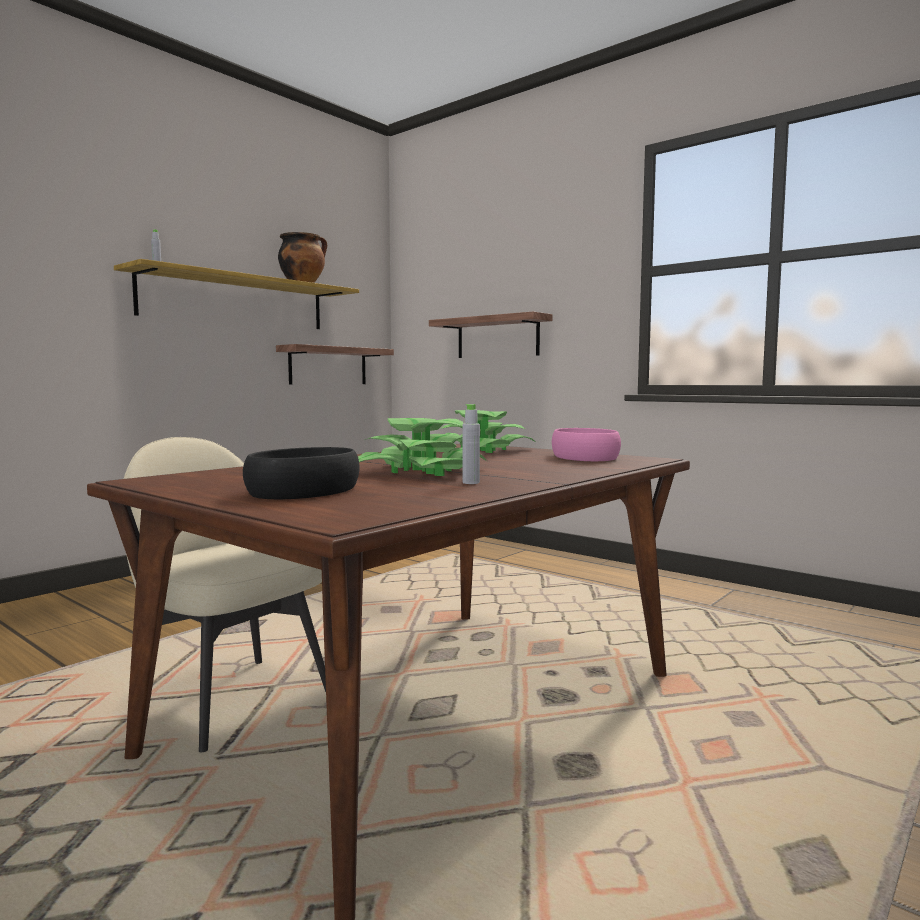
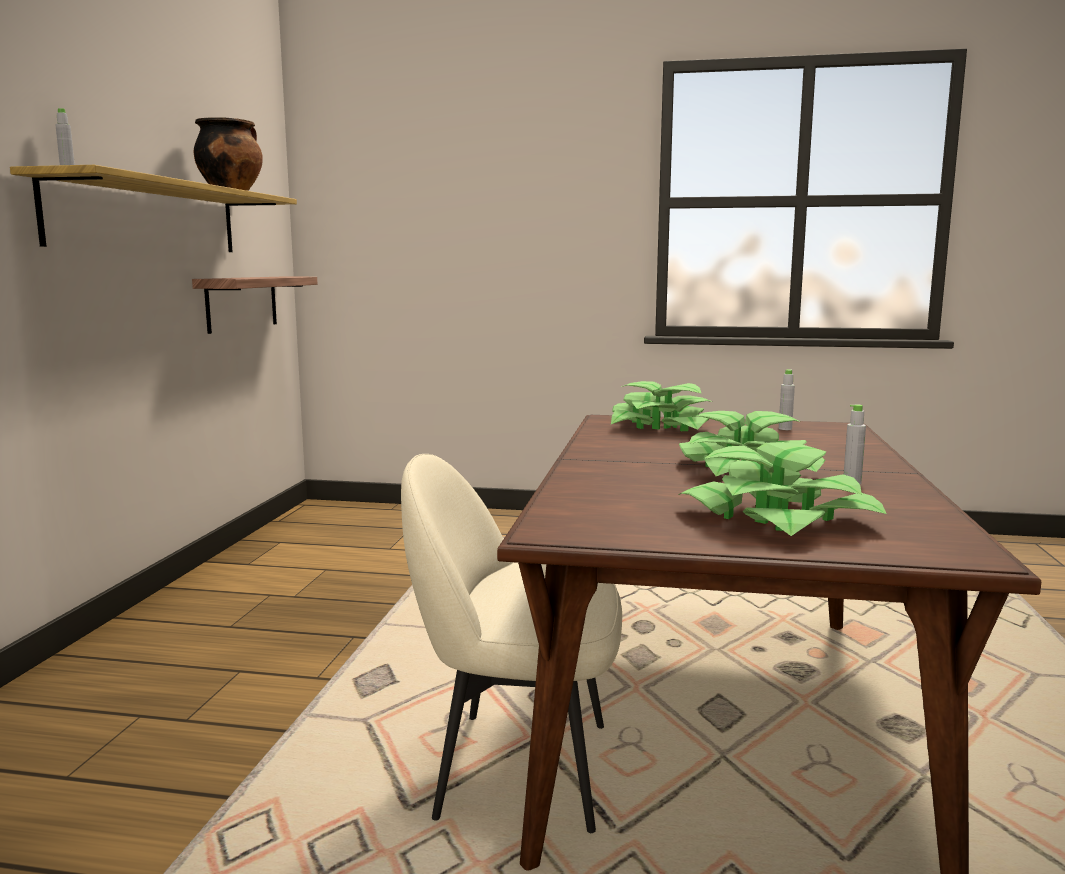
camera: 30 degrees left, 5 degrees up
(304, 491) = (777, 519): black bowl -> potted plant
(497, 337) = (469, 265): shelf -> none
(584, 457) = (785, 429): pink bowl -> grey bottle

